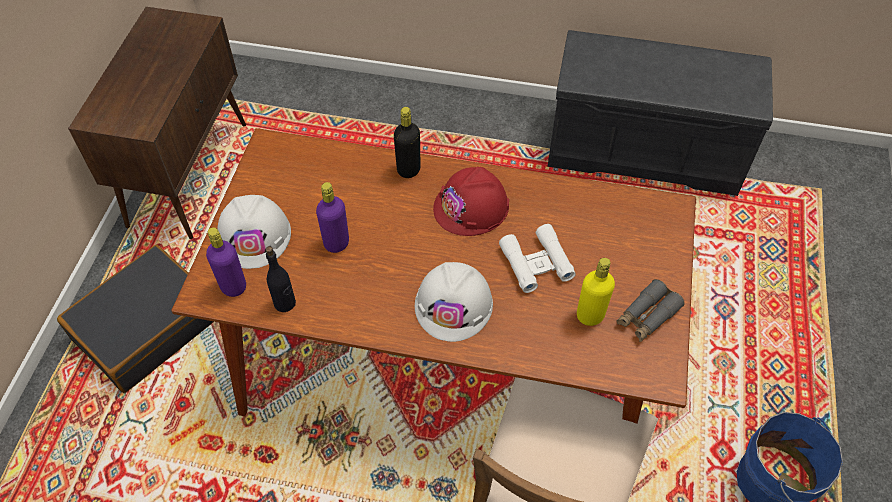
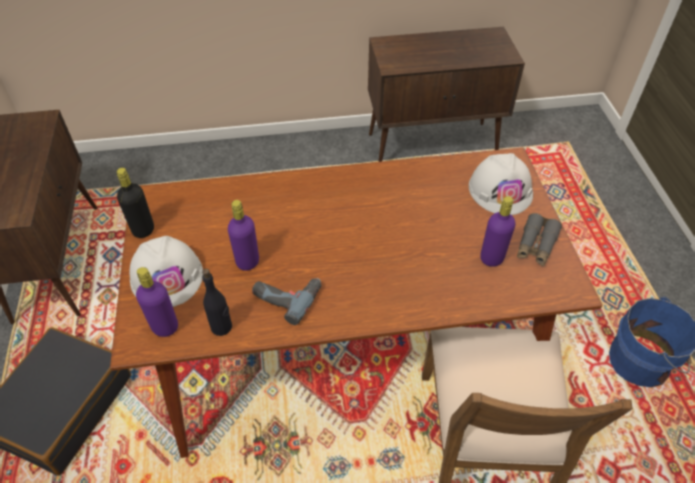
camera: 20 degrees left, 5 degrees down
(360, 290) = (287, 295): none -> power drill
(408, 170) = (285, 185): black bottle -> black bottle (143, 230)
(454, 304) = (375, 282): white hard hat -> white hard hat (500, 190)
(471, 207) = (353, 201): red hard hat -> none
(536, 263) = (428, 230): white binoculars -> none
(590, 315) = (491, 258): yellow bottle -> purple bottle
(645, 149) = (433, 145): grey bench -> brown cabinet

